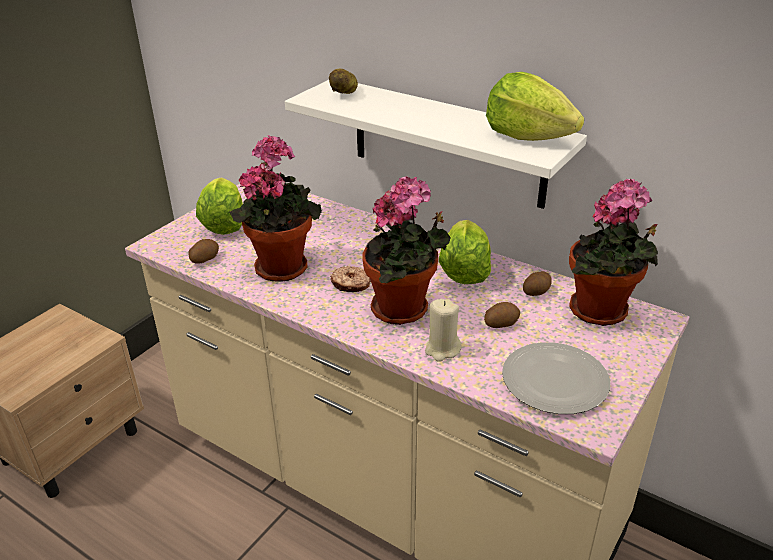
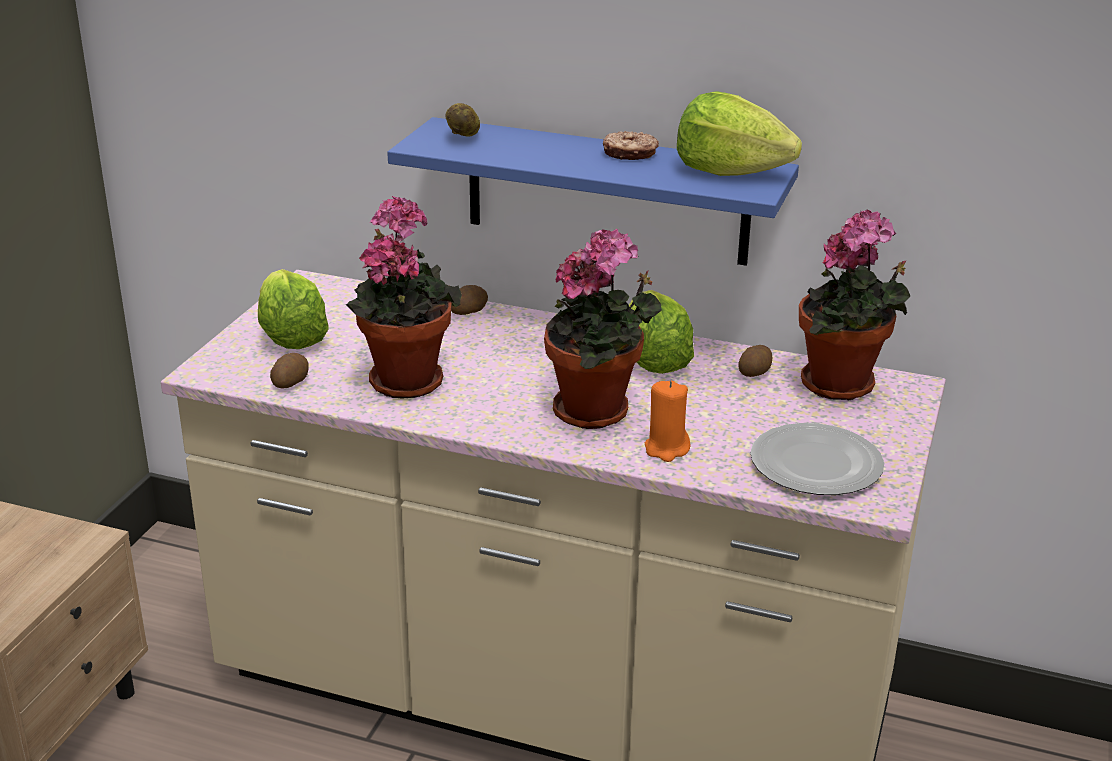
camera: 15 degrees left, 5 degrees down
(351, 285) = (512, 391): donut -> donut (629, 154)
(442, 349) = (666, 449): beige candle -> orange candle
(447, 142) = (607, 192): white shelf -> blue shelf
(500, 323) = (725, 412): potato -> potato (467, 311)

